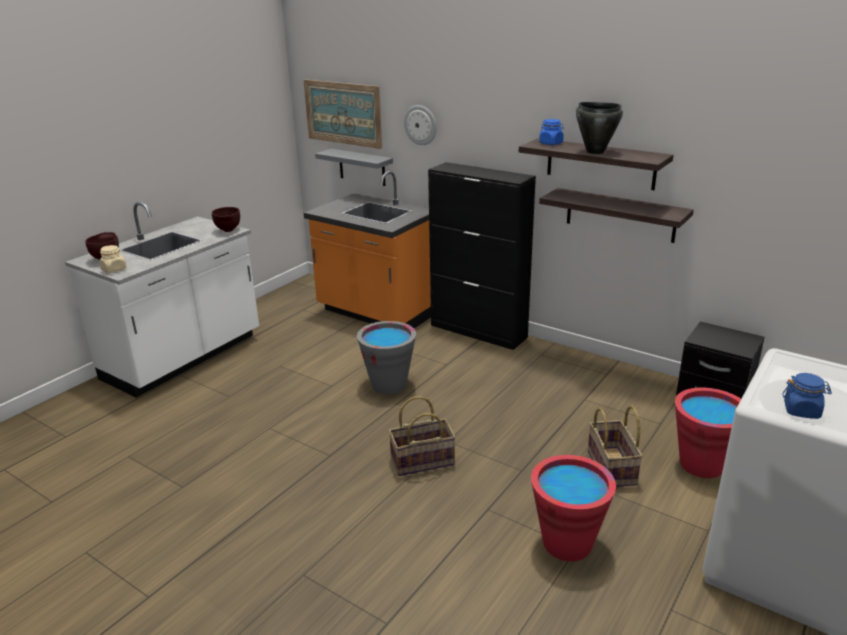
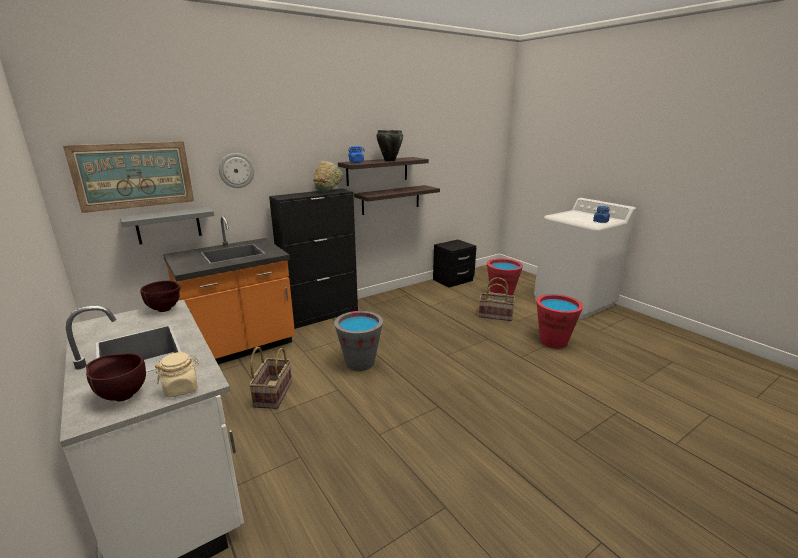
camera: 70 degrees left, 5 degrees down
(422, 460) = (464, 368): basket -> basket (272, 394)
(500, 175) = (327, 191): none -> green bowl

